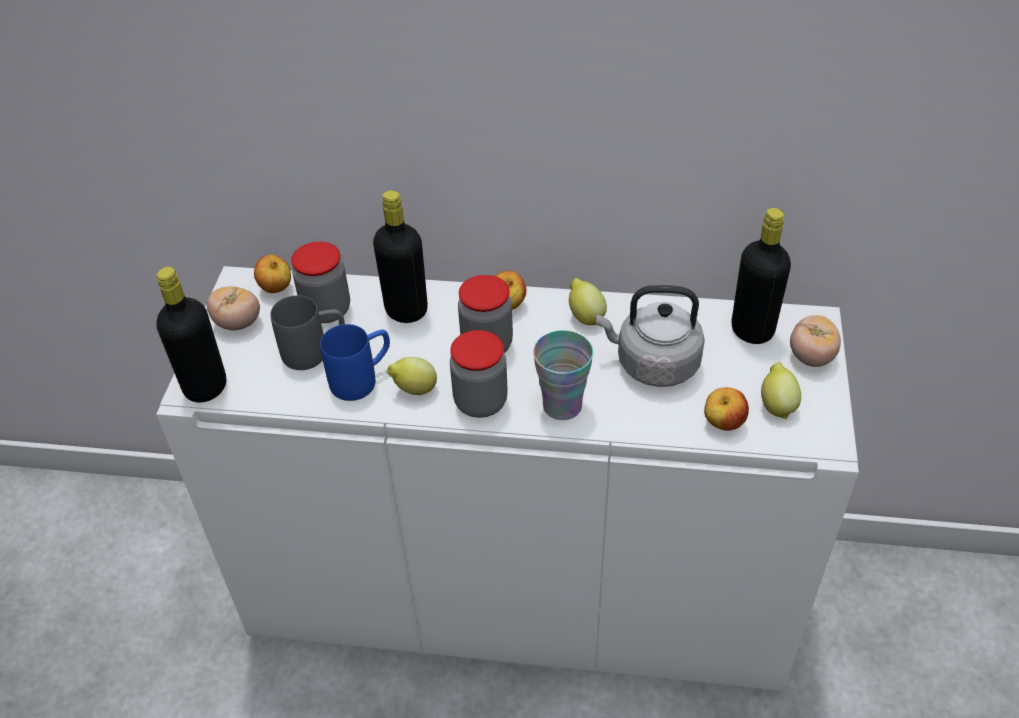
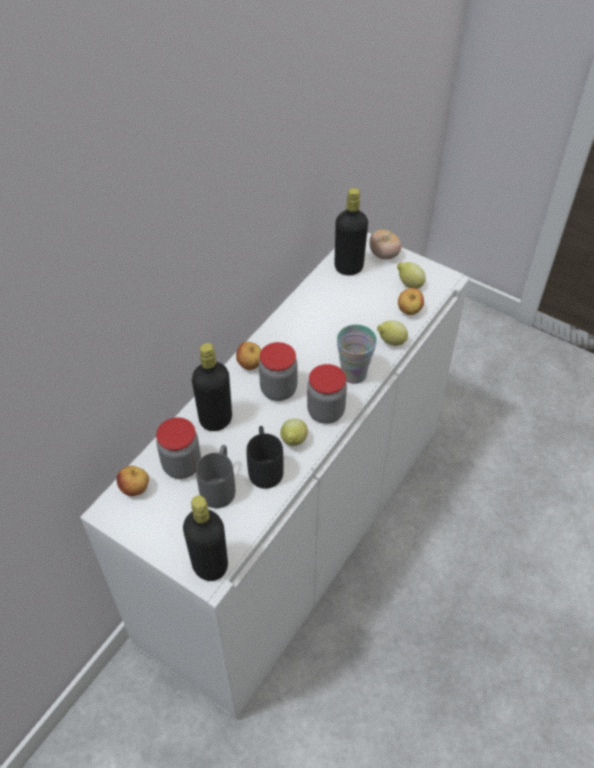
camera: 65 degrees left, 5 degrees up
(238, 323) = (155, 525): tomato -> none
(362, 379) = (265, 466): blue mug -> black mug
(585, 316) = (287, 332): lemon -> lemon (390, 342)
(653, 364) = (346, 320): grey kettle -> none

